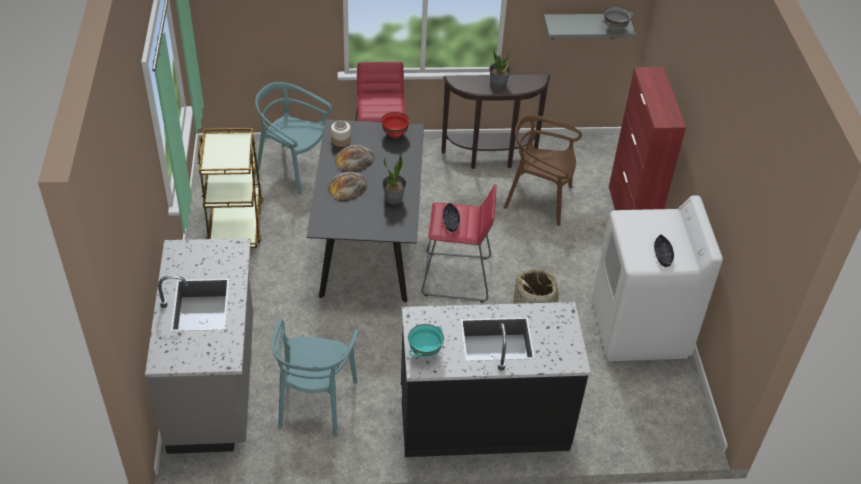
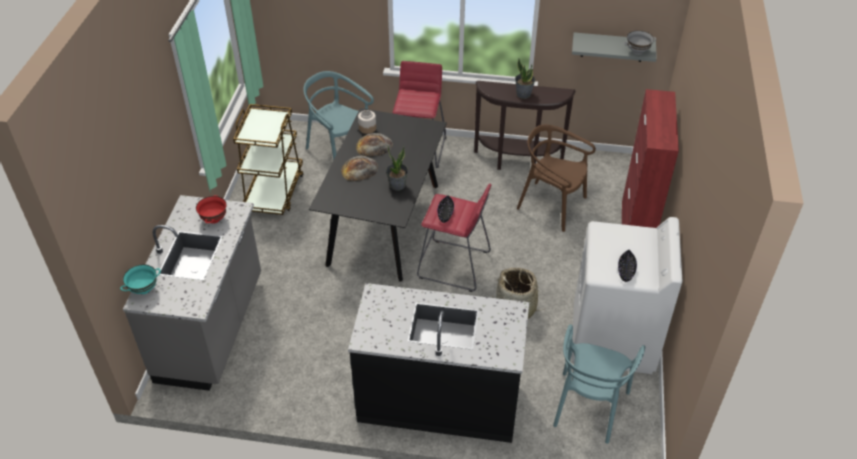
camera: 15 degrees right, 0 degrees up
(315, 402) = (293, 359): turquoise chair -> turquoise chair (588, 407)
(395, 134) = (417, 128): red bowl -> red bowl (214, 219)
(424, 351) = (372, 327): turquoise bowl -> turquoise bowl (144, 289)

